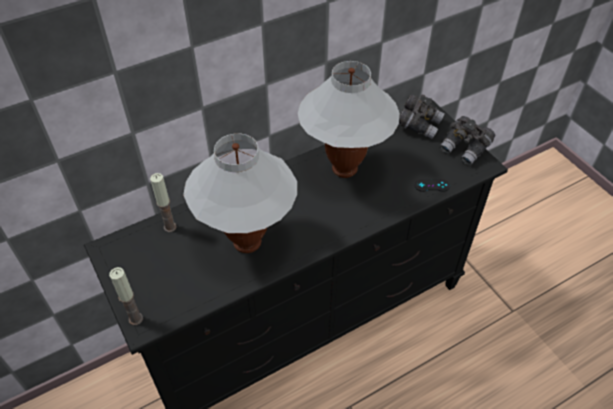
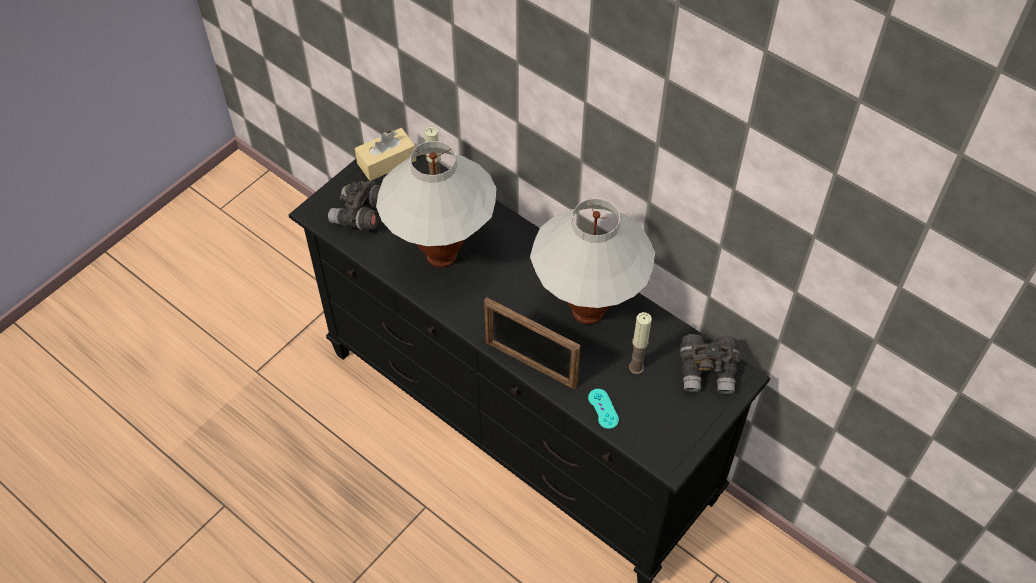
camera: 70 degrees right, 5 degrees up
(120, 255) = (386, 162): none -> beige tissue box
(135, 319) = (321, 203): candle -> candle (636, 367)
(378, 215) = (530, 364): none -> picture frame
(432, 185) = (603, 408): black game controller -> turquoise game controller
(465, 149) = (688, 434): grey binoculars -> grey binoculars (361, 216)

